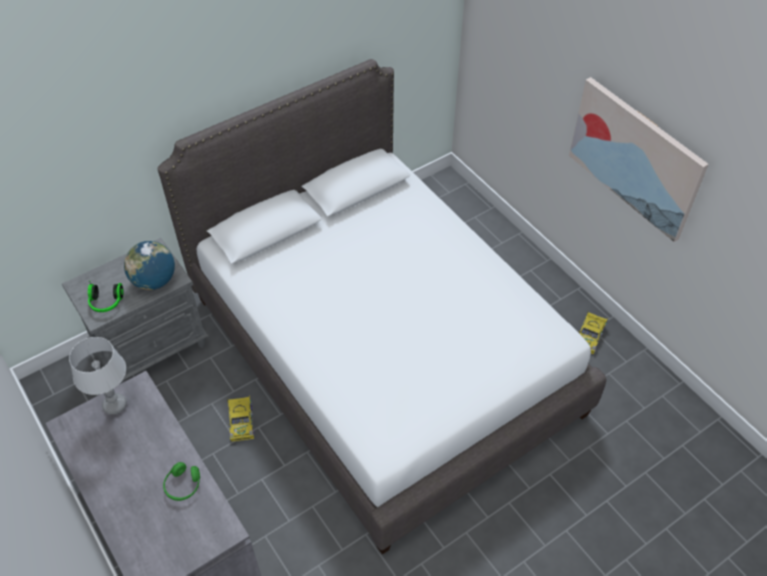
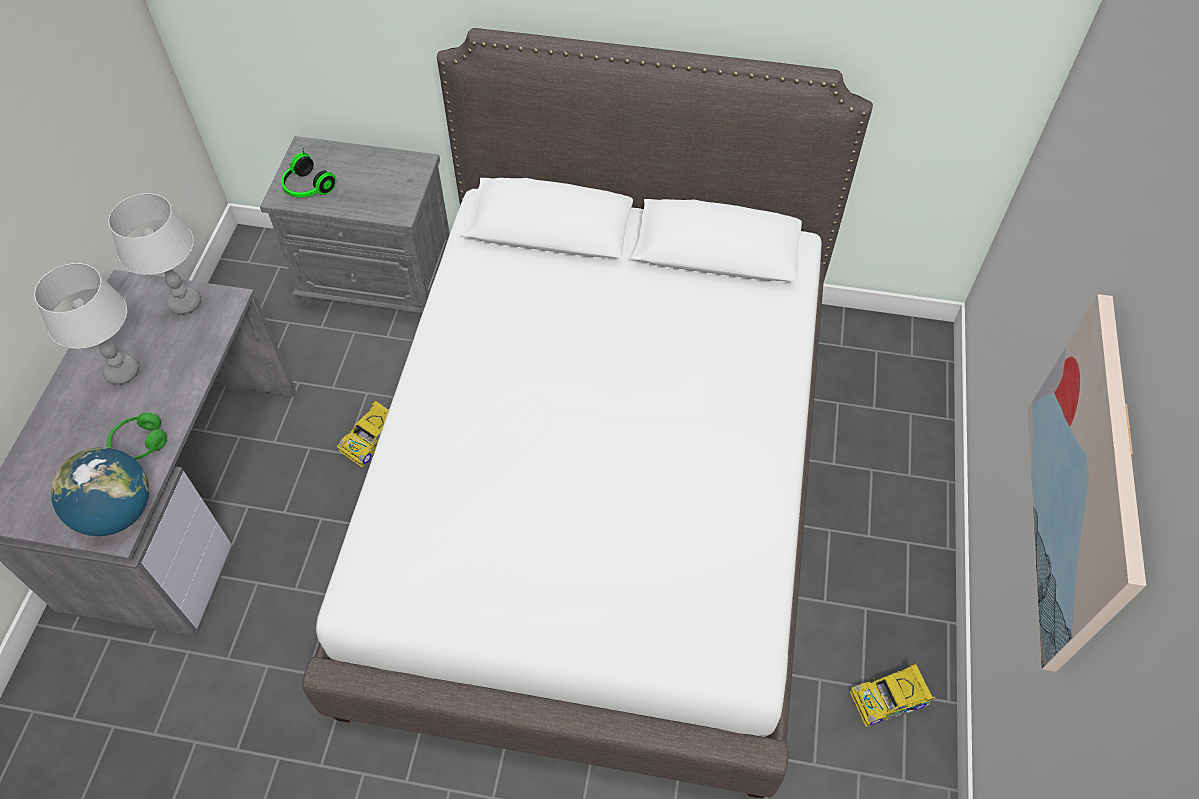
camera: 45 degrees right, 5 degrees up
(124, 463) = (122, 372): none -> grey table lamp
(154, 281) = (376, 198): globe -> globe (117, 512)

